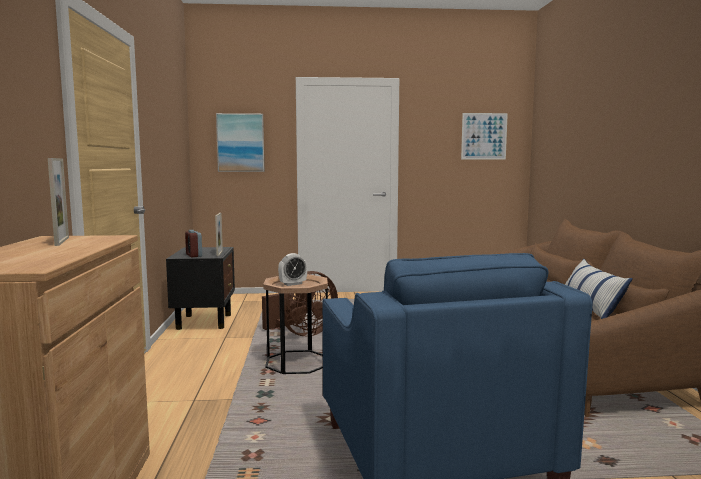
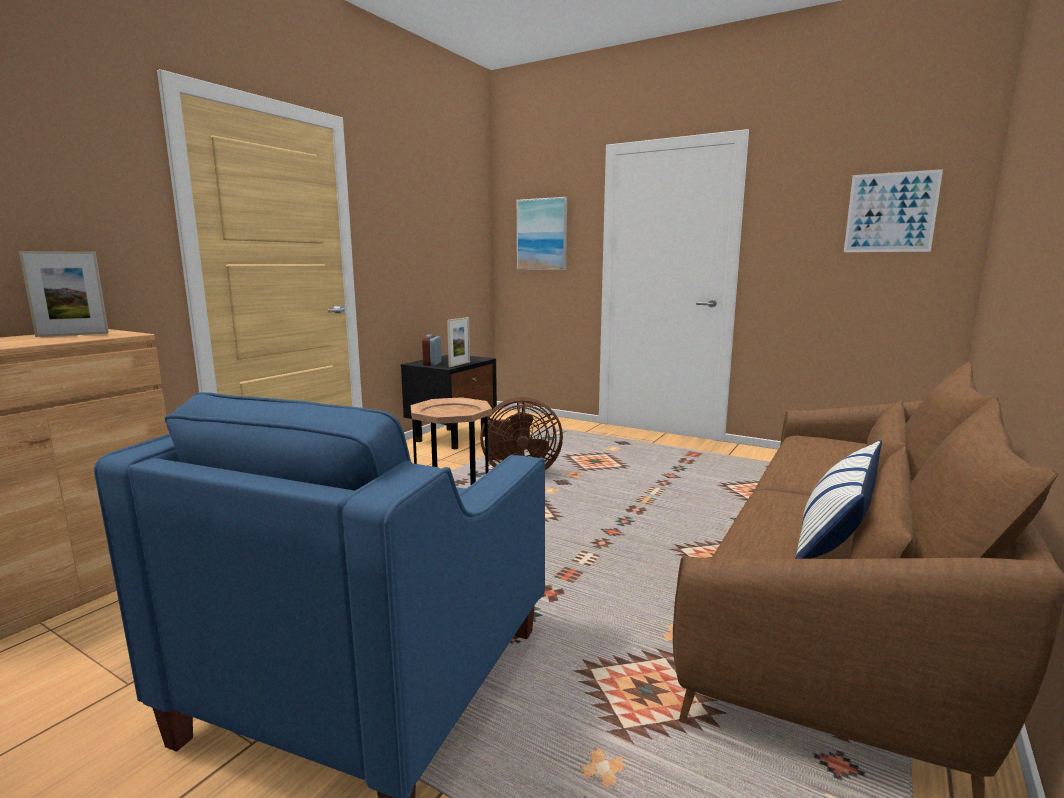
camera: 35 degrees right, 5 degrees up
(62, 241) = (73, 335): picture frame -> picture frame turned 45 degrees clockwise
(293, 284) = (450, 410): alarm clock -> none

